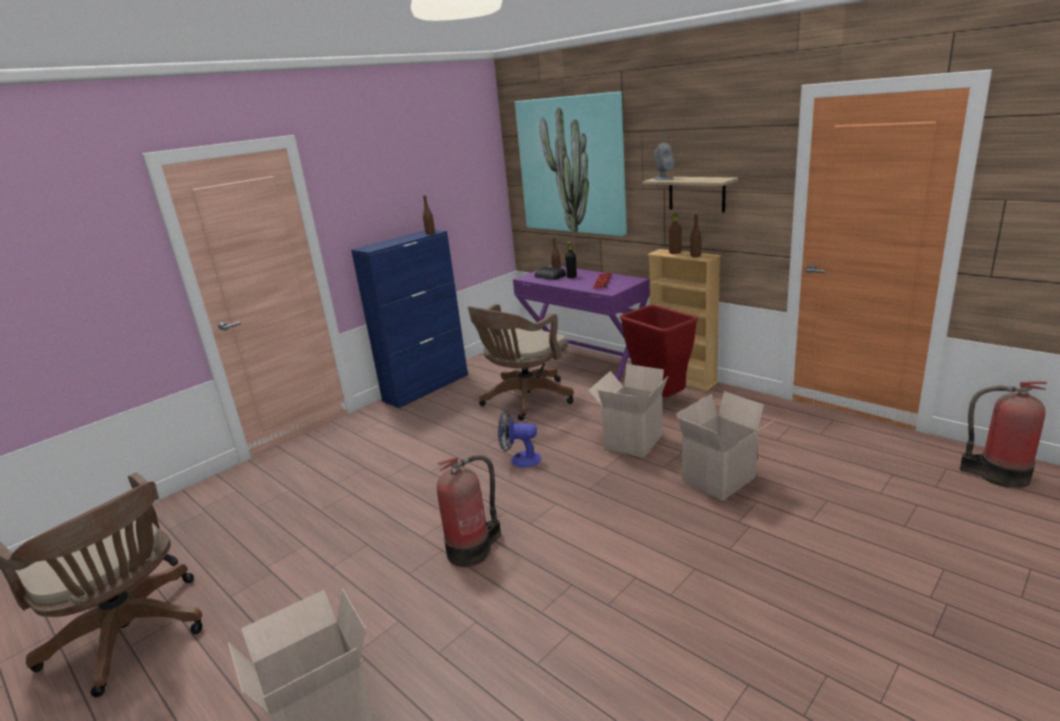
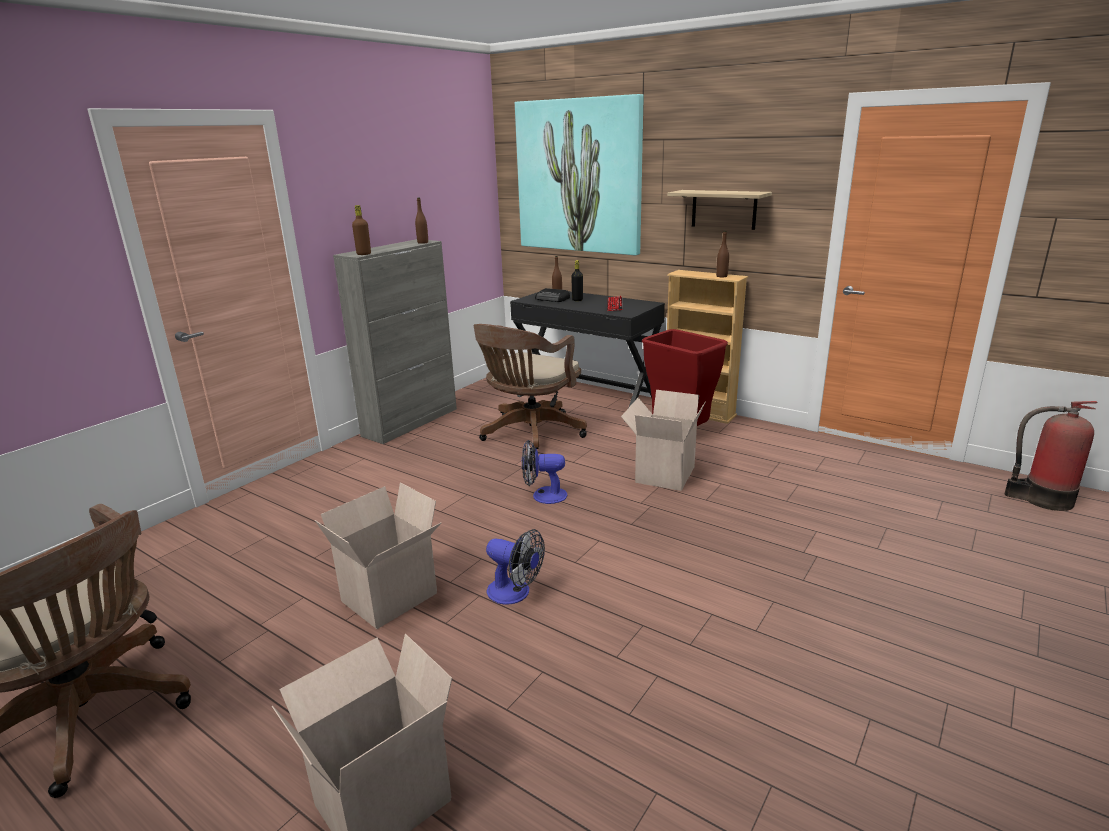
camera: 10 degrees left, 0 degrees up
(427, 387) = (411, 422): blue cabinet -> grey cabinet
(472, 550) = (515, 593): fire extinguisher -> fan
(585, 364) = (587, 398): purple desk -> black desk
(663, 179) = (689, 191): grey speaker -> none
(675, 253) = (697, 273): brown bottle -> brown bottle (364, 254)
(720, 480) = (770, 511): cardboard box -> cardboard box (390, 599)

